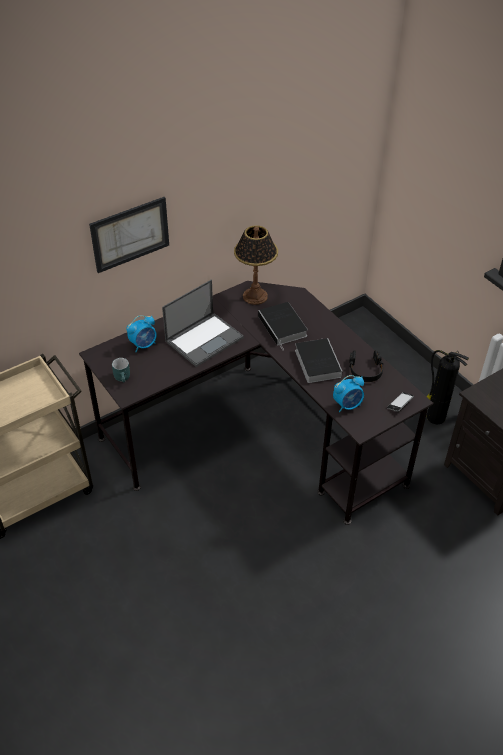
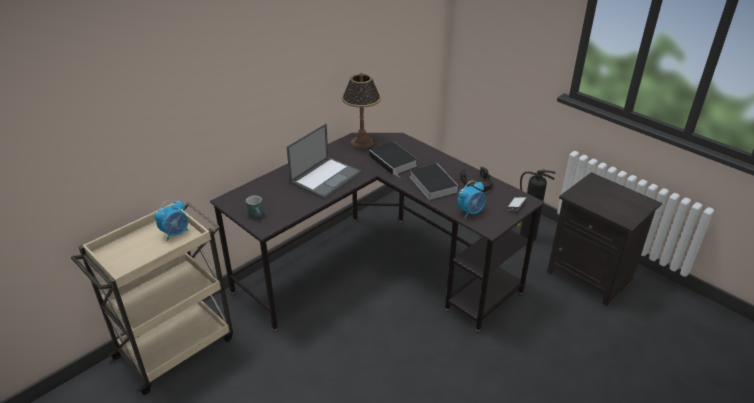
camera: 10 degrees left, 10 degrees down
(130, 234) = (251, 80): picture -> none
(144, 345) = (270, 188): alarm clock -> alarm clock (176, 233)

